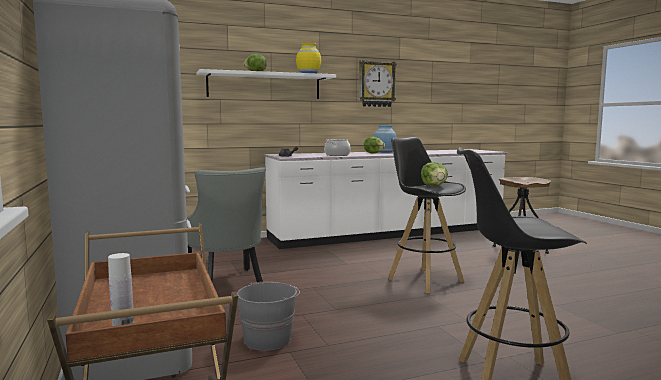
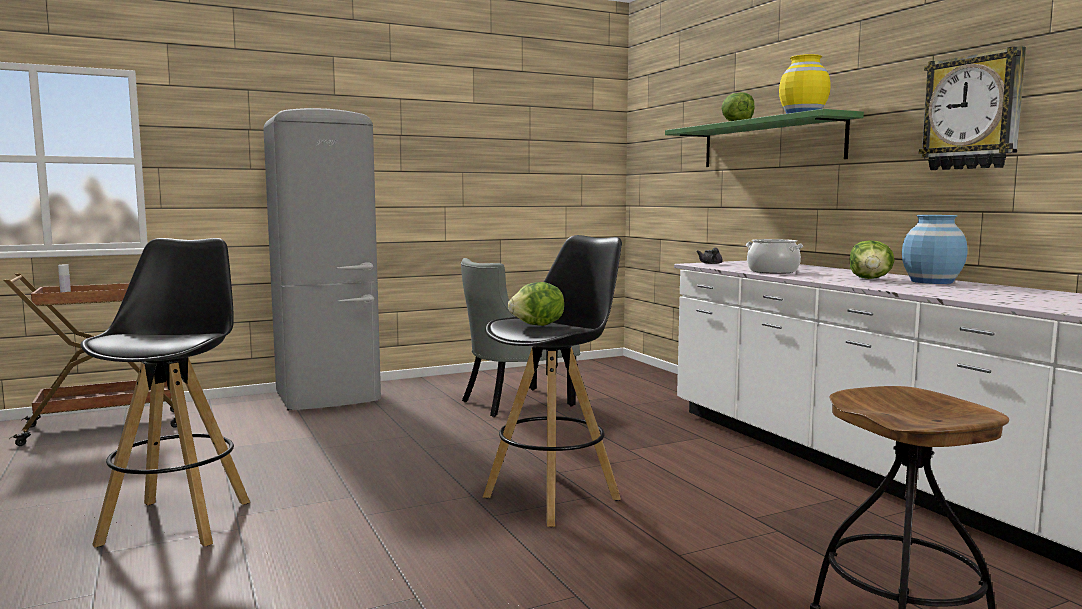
camera: 85 degrees right, 0 degrees up
(264, 86) = (770, 143): white shelf -> green shelf
(268, 339) = (345, 428): grey bucket -> none

